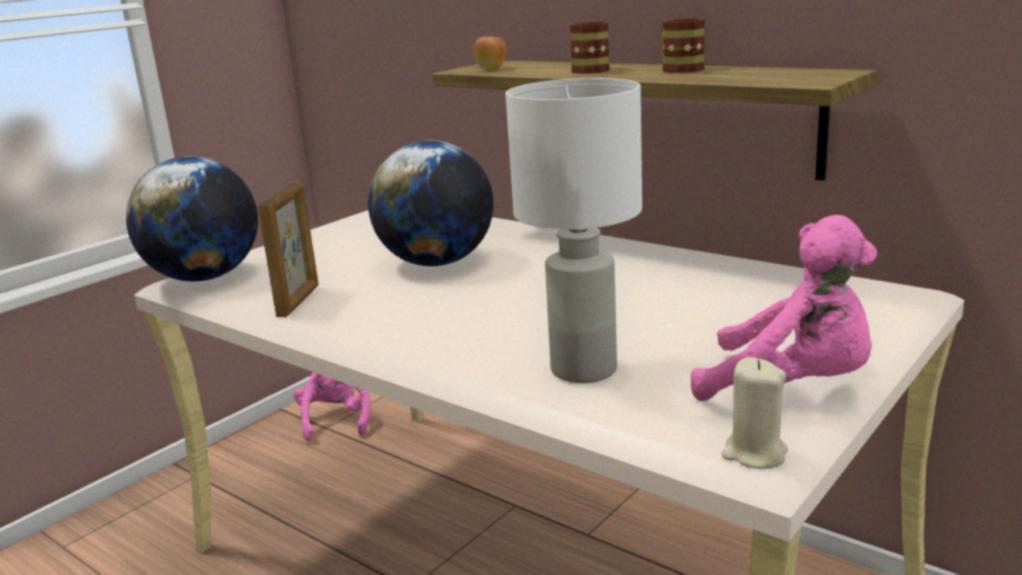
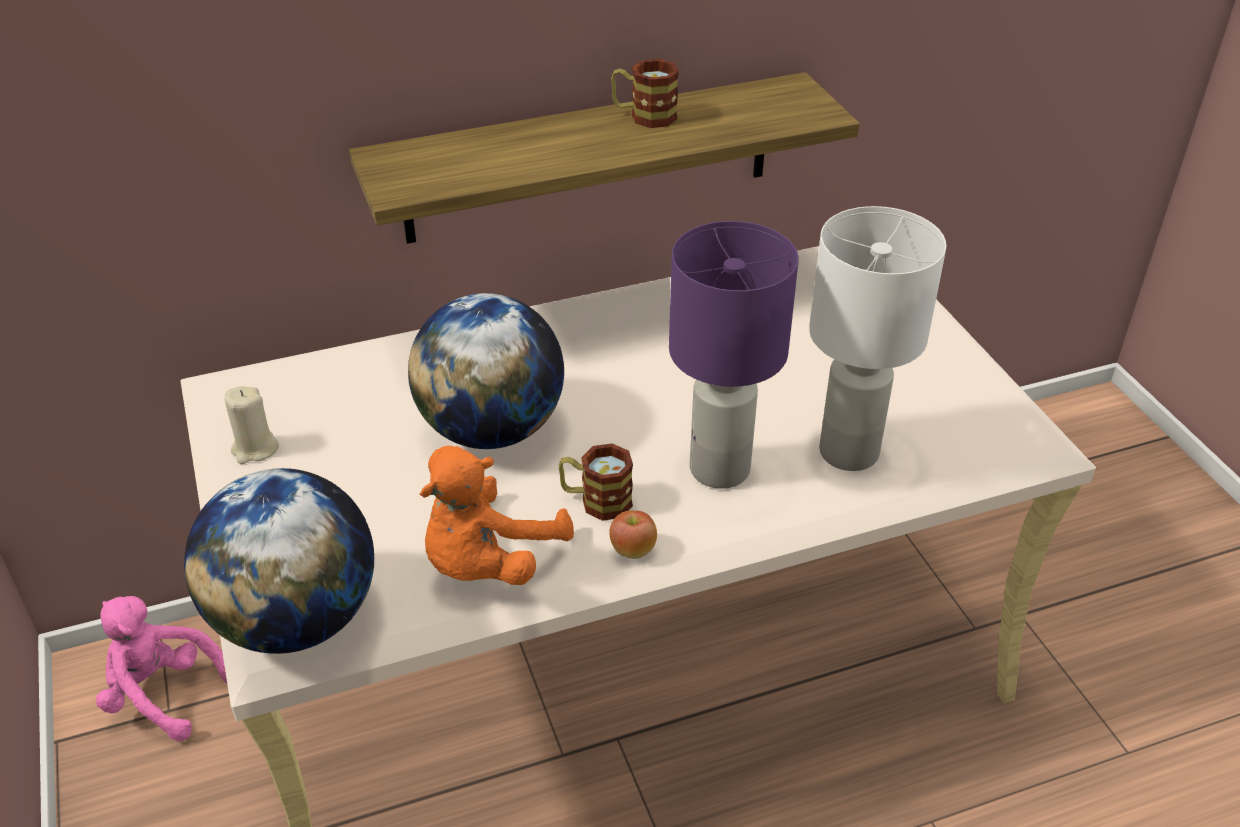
camera: 60 degrees left, 20 degrees up
(299, 301) = (488, 562): picture frame -> orange plush toy
(486, 332) = (719, 470): none -> purple table lamp
(491, 69) = (434, 178): apple -> apple (632, 550)
(586, 70) = (555, 145): mug -> mug (596, 501)
(754, 454) = (1037, 441): beige candle -> beige candle (255, 449)
(792, 387) = (962, 379): pink plush toy -> none

